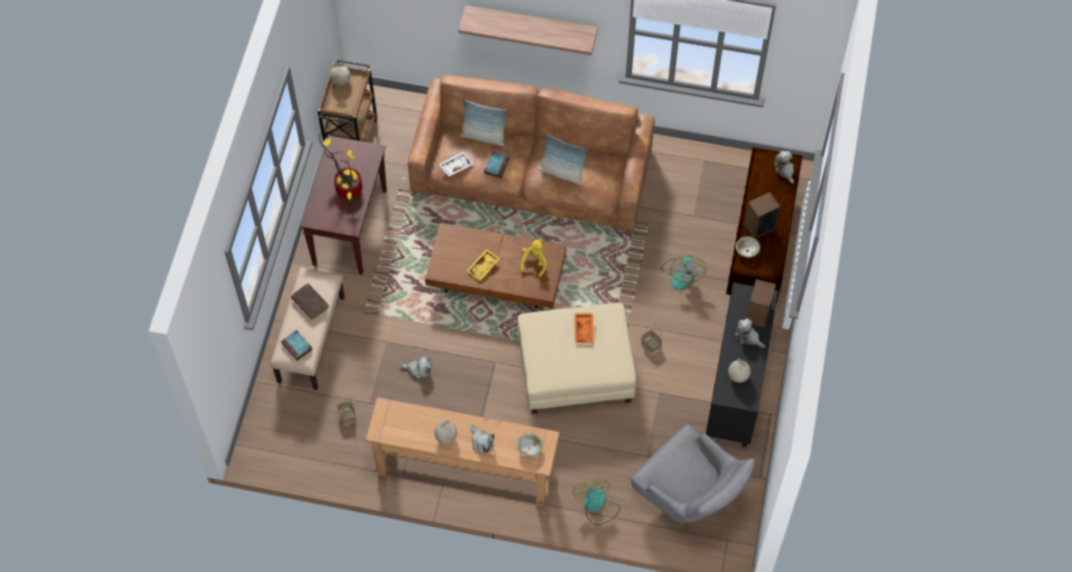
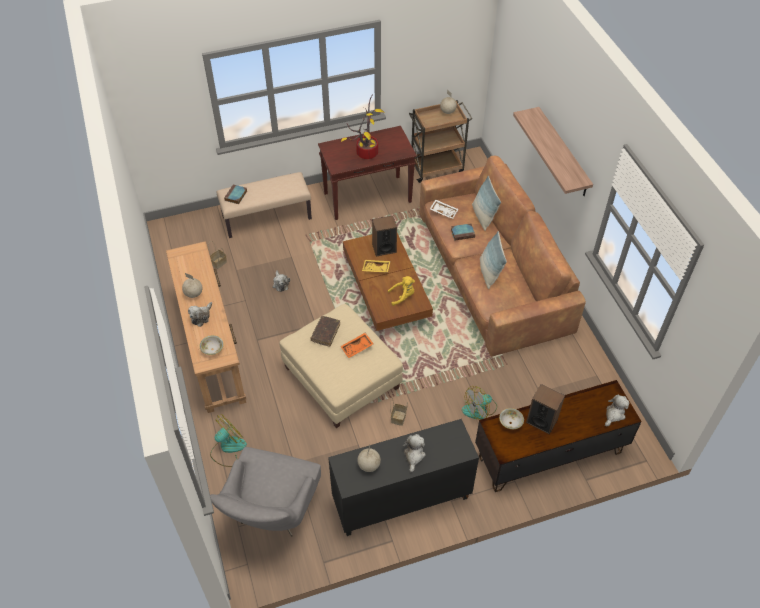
camera: 60 degrees right, 10 degrees down
(310, 303) = (274, 187): brown book -> brown book (325, 333)
(757, 314) = (442, 452): speaker -> speaker (384, 248)

